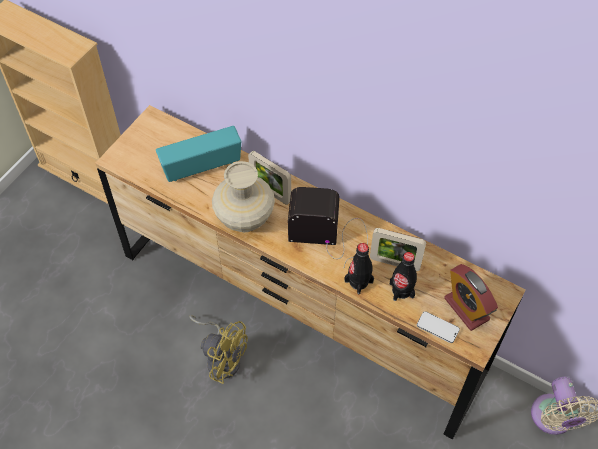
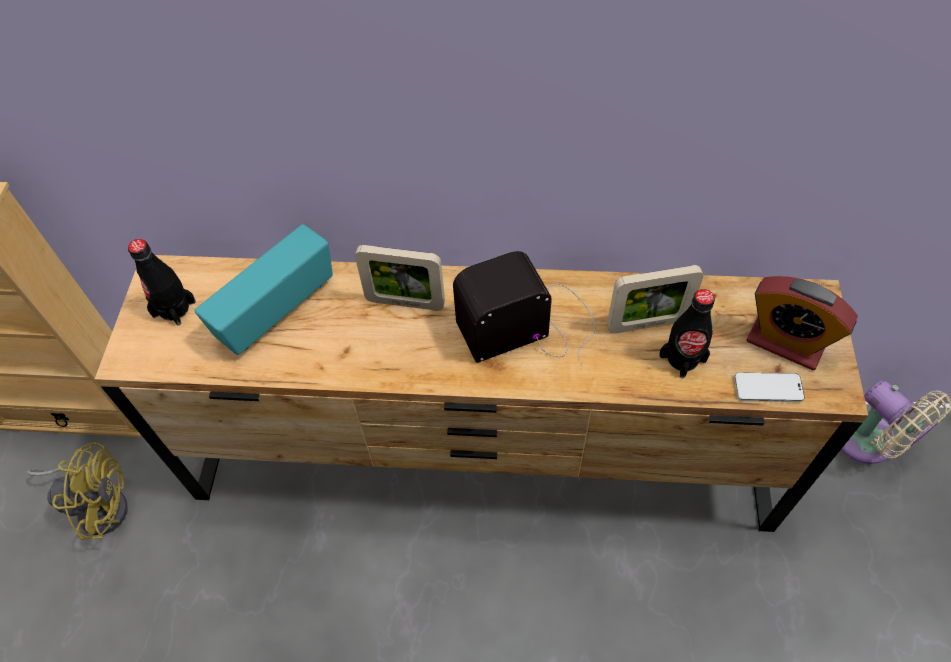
camera: 25 degrees left, 0 degrees up
(222, 357) = (413, 576): yellow fan -> yellow fan (99, 504)
(245, 219) = (391, 359): beige vase -> none
(358, 281) = (615, 374): black bottle -> black bottle (174, 308)

